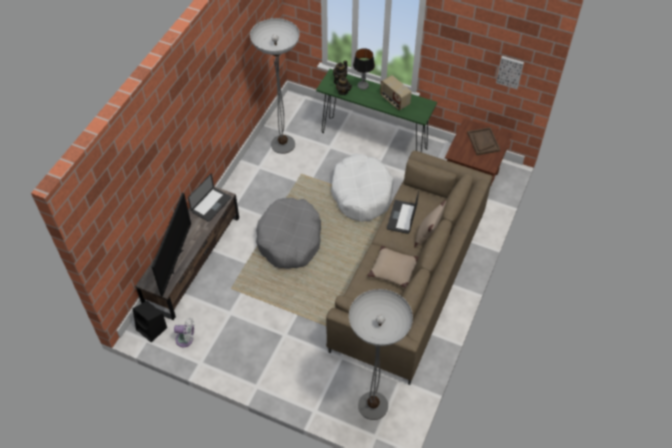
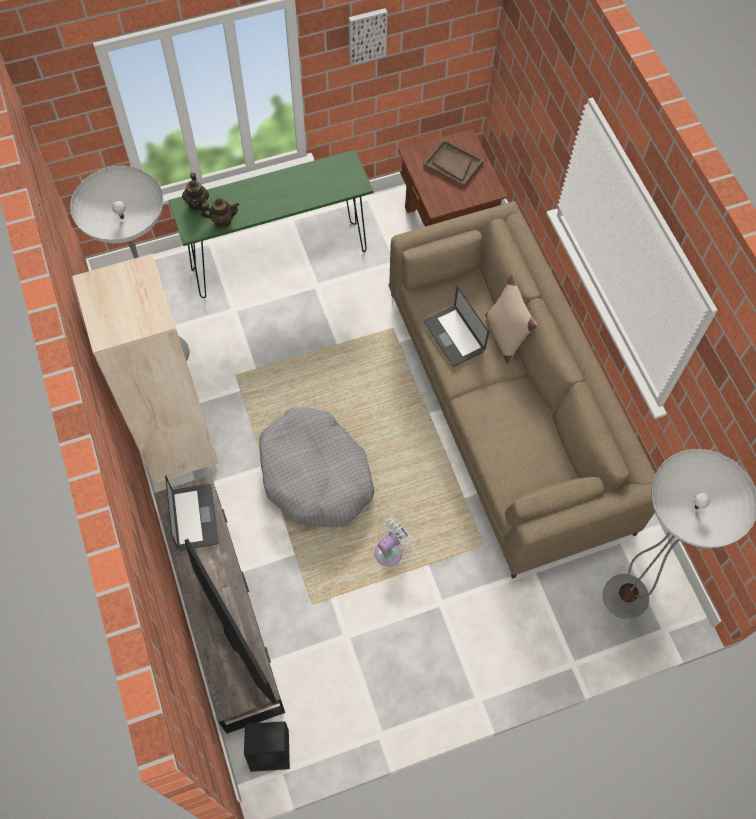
camera: 45 degrees left, 10 degrees up
(186, 339) = (330, 722): white fan -> white fan (391, 551)
(245, 186) = (180, 450): none -> beige bookcase
(361, 193) = (338, 342): white dog bed -> none
(363, 85) = (240, 193): table lamp -> none
(393, 270) = (515, 412): beige pillow -> none
(394, 101) = (302, 186): radio -> none
(510, 71) = (446, 43): picture -> picture (366, 35)

